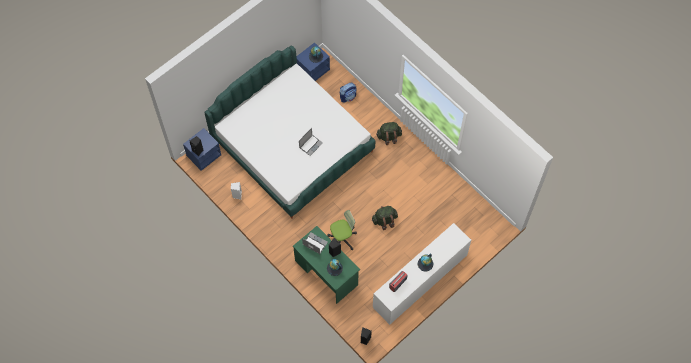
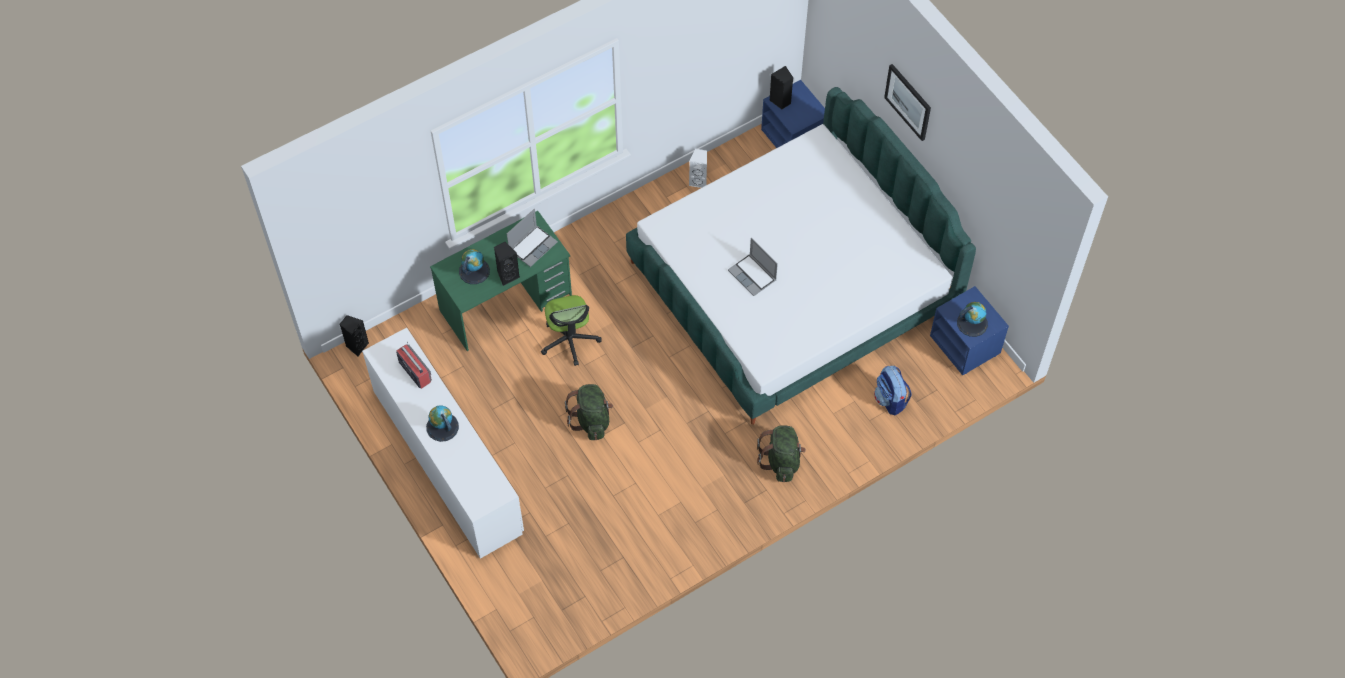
camera: 100 degrees right, 5 degrees down
(235, 61) = (908, 101): none -> picture

